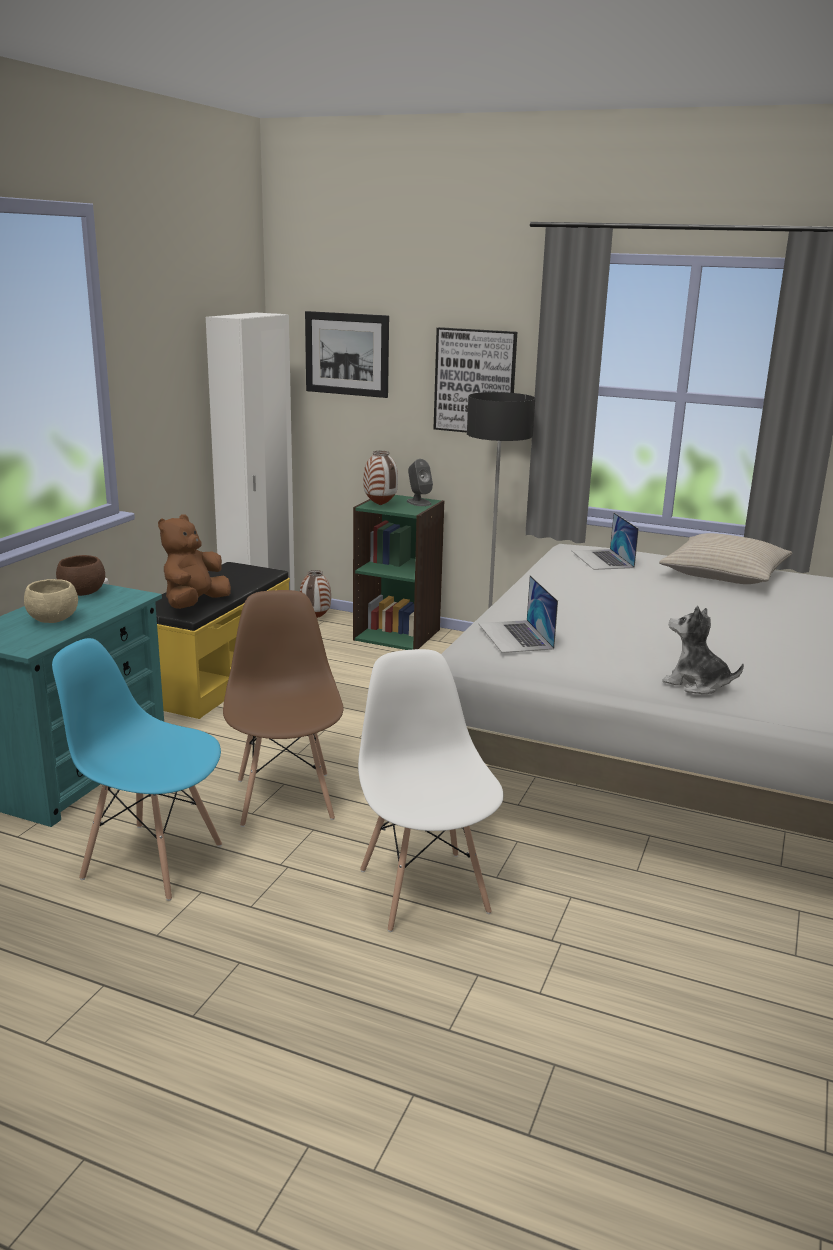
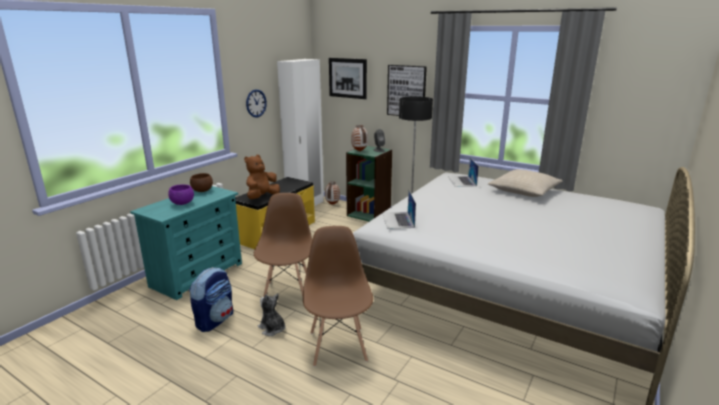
camera: 10 degrees right, 0 degrees up
(53, 621) = (182, 203): beige bowl -> purple bowl
(152, 860) = (215, 320): blue chair -> backpack
(166, 406) = (256, 103): none -> wall clock
(424, 889) = (338, 346): white chair -> brown chair
(696, 684) = (482, 250): plush toy -> plush toy (272, 329)

